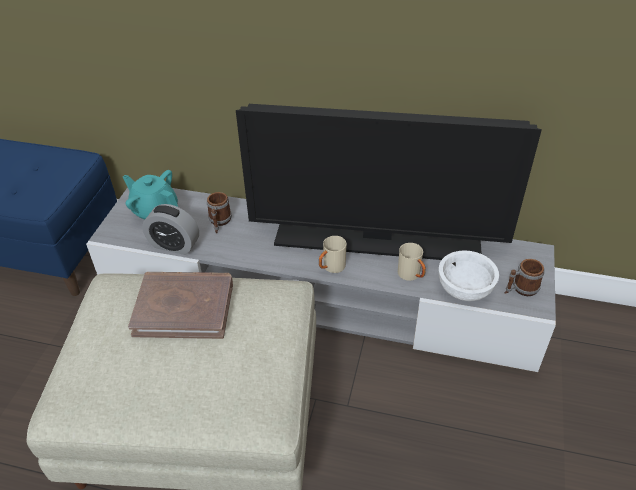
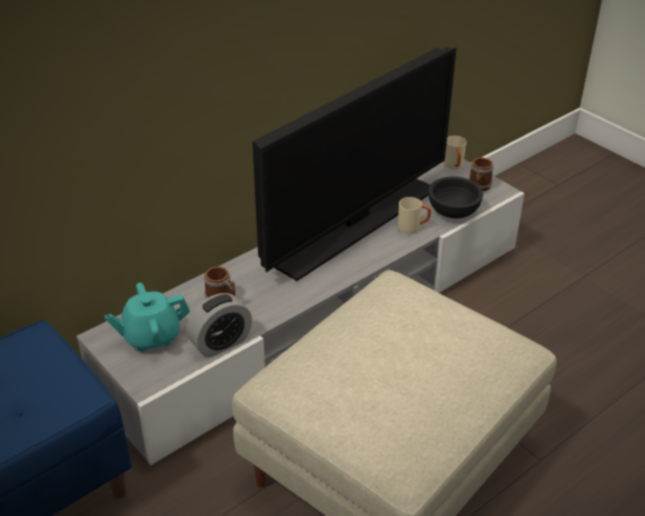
camera: 55 degrees left, 5 degrees down
(184, 307) = (360, 343): brown book -> none
(331, 268) = (359, 263): beige mug -> beige mug (454, 167)
(465, 289) = (453, 211): white bowl -> black bowl

